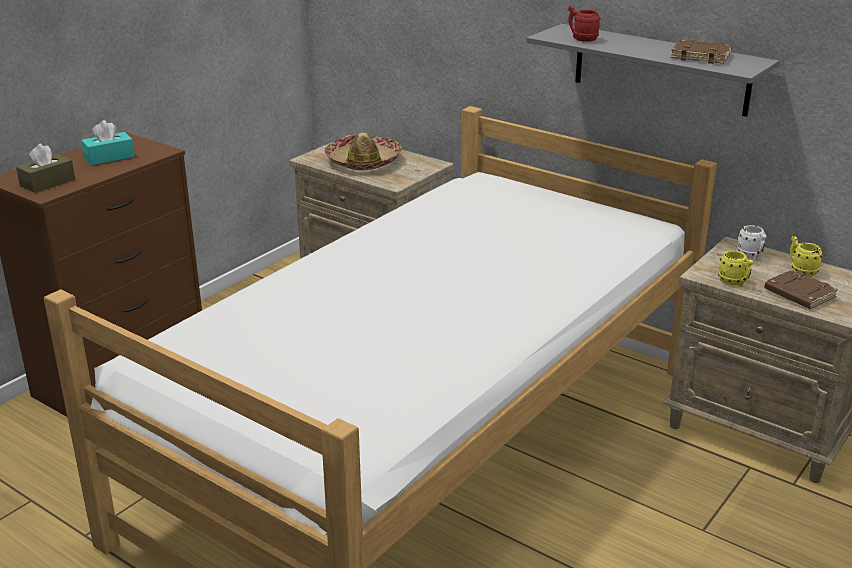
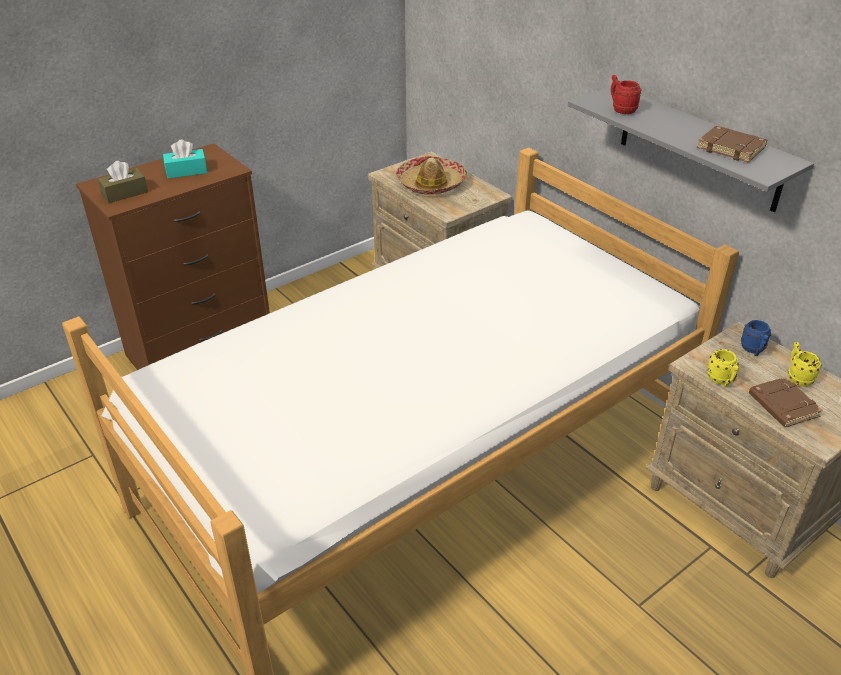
camera: 15 degrees right, 10 degrees up
(751, 256) = (753, 350): white mug -> blue mug

